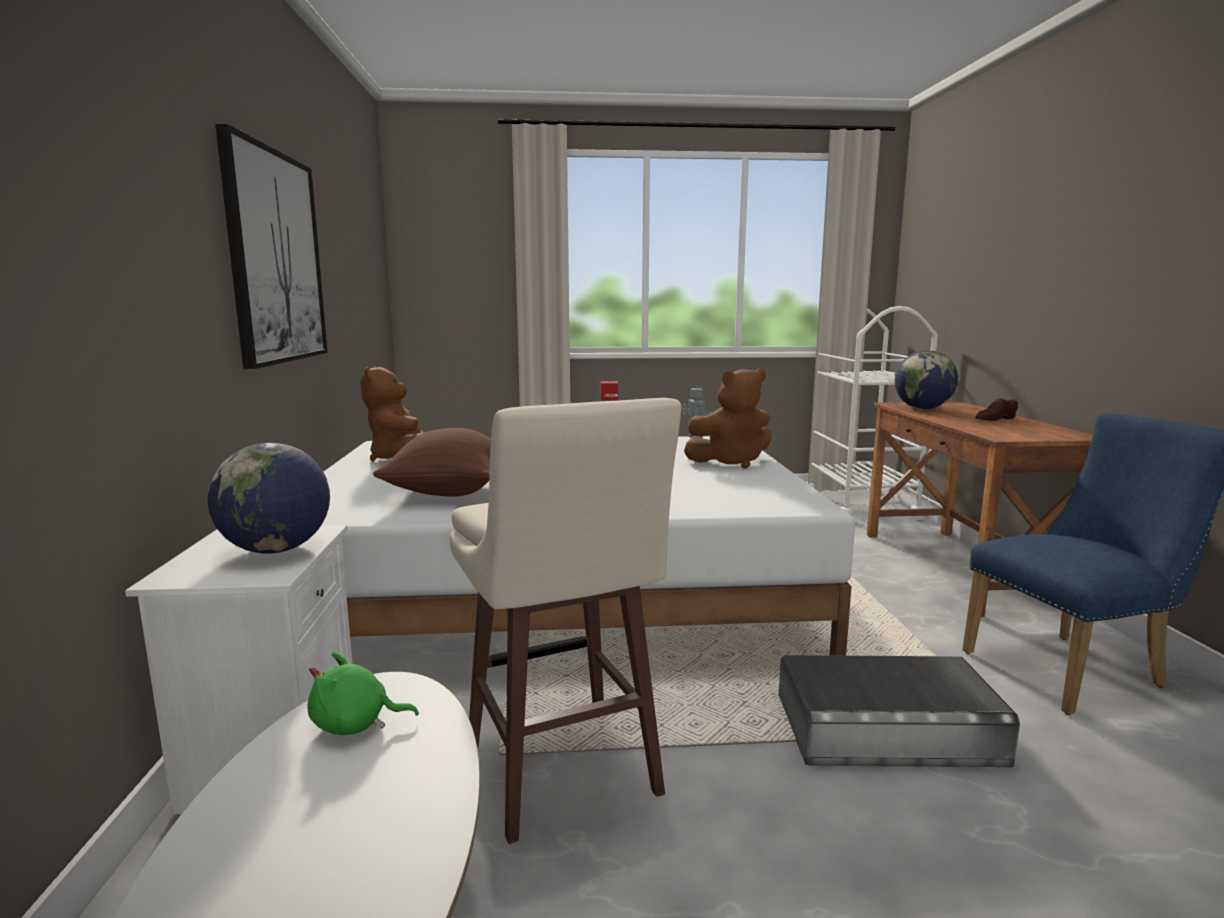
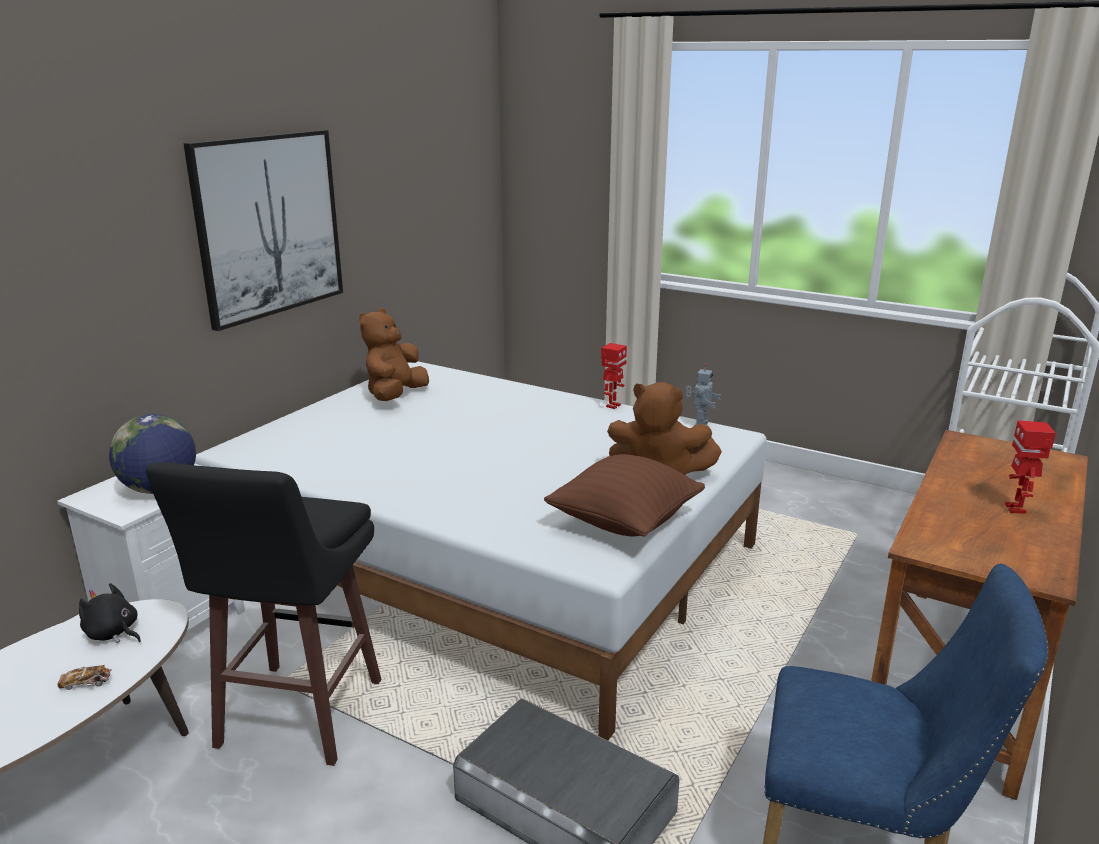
camera: 35 degrees right, 10 degrees up
(355, 724) = (113, 633): green plush toy -> black plush toy
(409, 781) = (86, 684): none -> toy car
(448, 492) = (361, 451): brown pillow -> brown pillow (624, 523)
(561, 773) = (297, 716): beige stool -> black stool
(923, 408) = (977, 459): globe -> none
(994, 419) = (1016, 509): brown shoe -> toy robot

